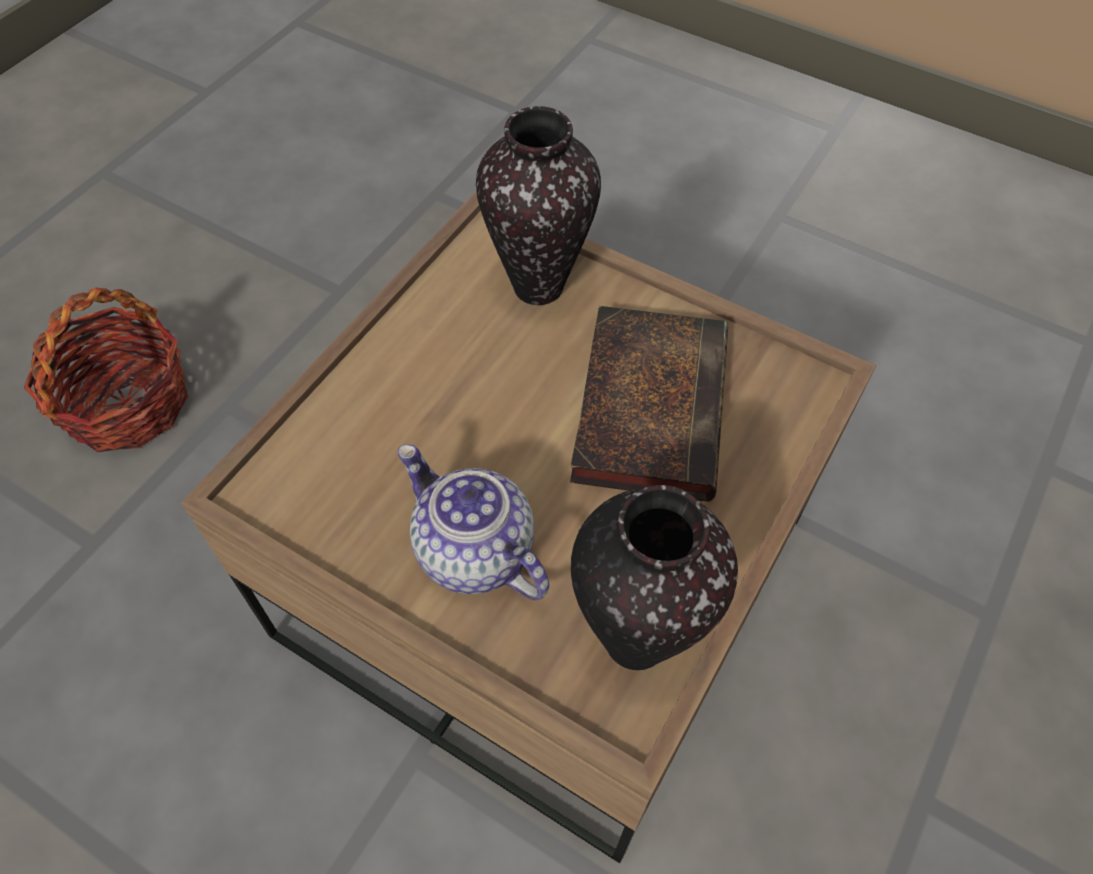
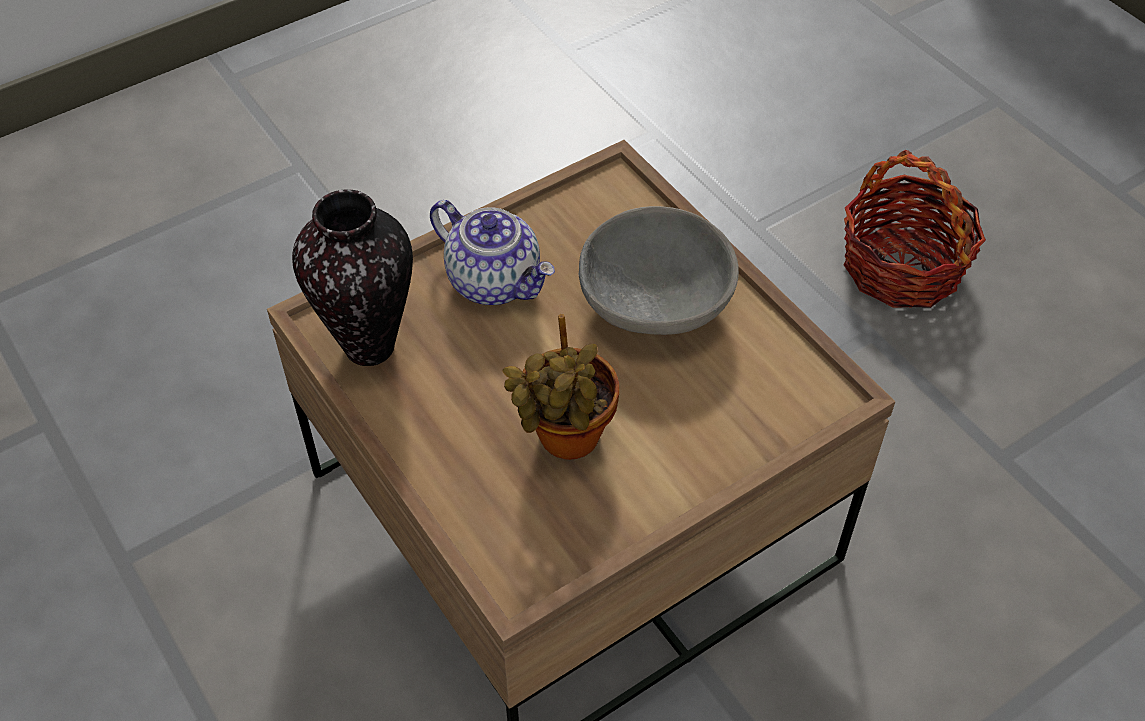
camera: 115 degrees right, 5 degrees down
(439, 392) = (653, 305): none -> grey bowl
(472, 551) = (495, 281): teapot -> teapot turned 60 degrees clockwise
(540, 286) = (743, 414): vase -> none
(648, 404) = (565, 441): book -> potted plant

